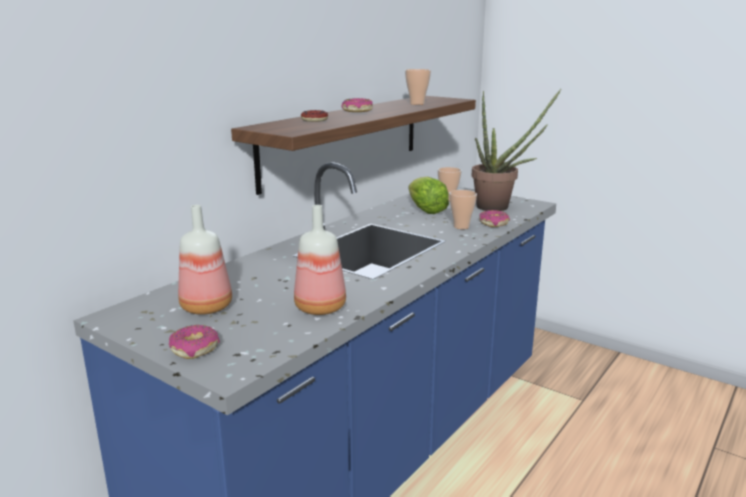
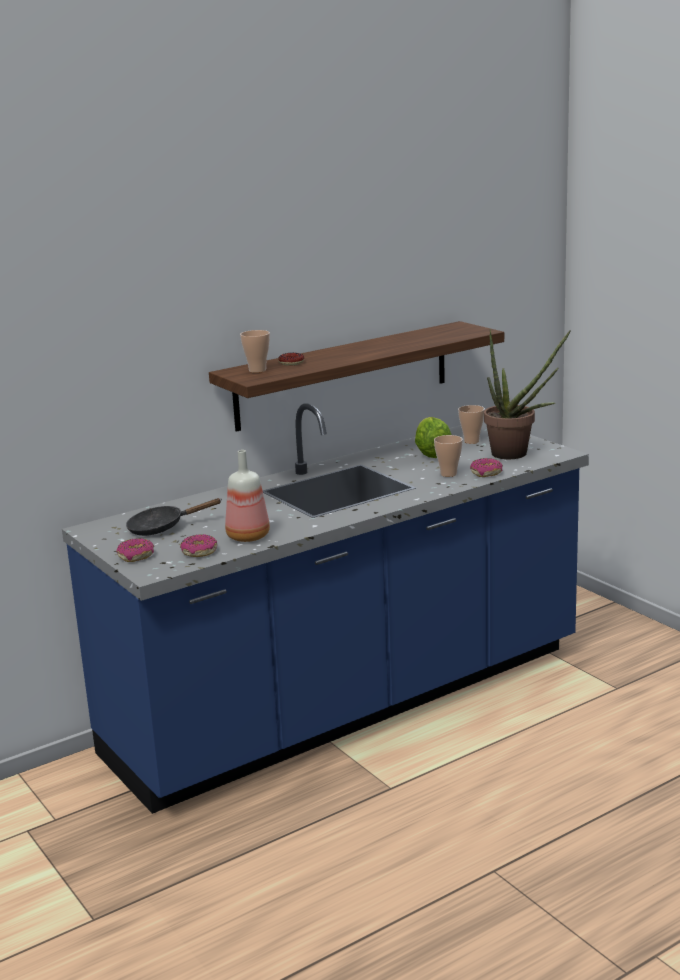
camera: 20 degrees right, 0 degrees up
(207, 307) = (162, 528): bottle -> black frying pan
(357, 111) = (348, 350): donut -> donut (199, 552)
(417, 104) = (426, 338): cup -> cup (257, 370)

